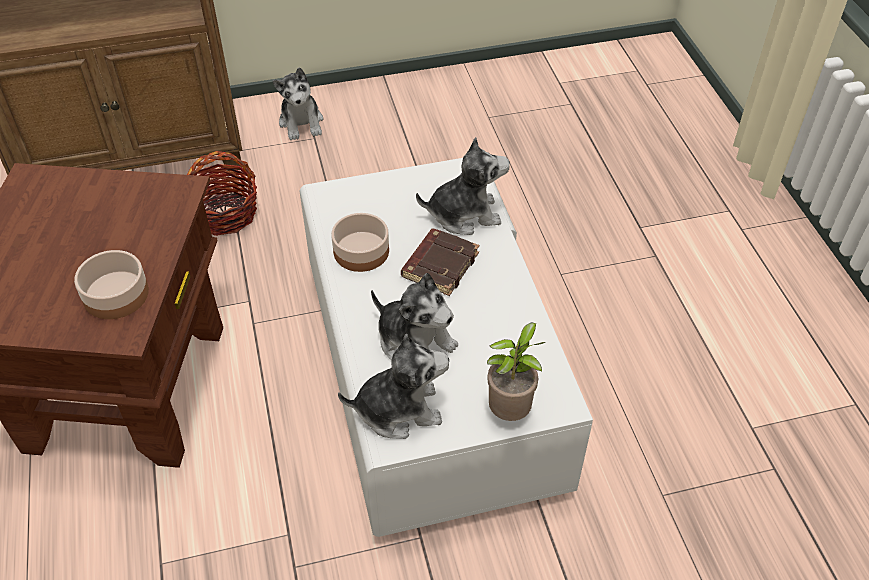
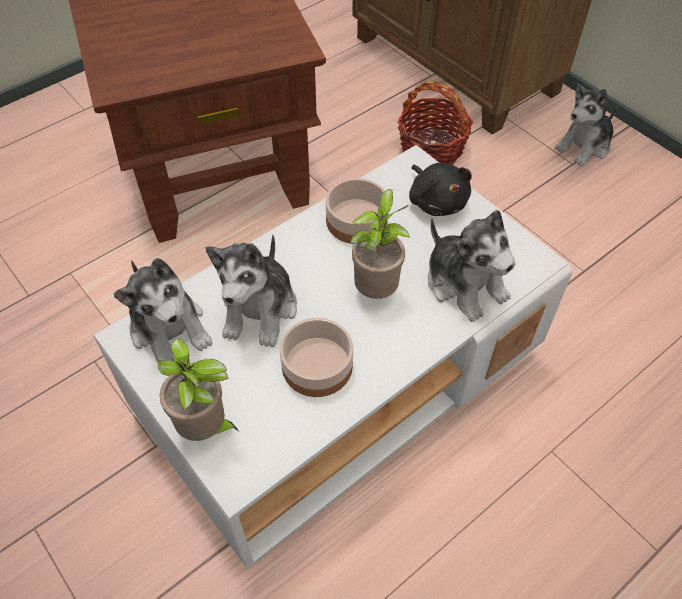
camera: 65 degrees right, 5 degrees up
(116, 295) = (152, 66): bowl -> bowl (316, 366)
(373, 197) = (436, 201): none -> black plush toy
(439, 265) = (377, 290): brown book -> potted plant

